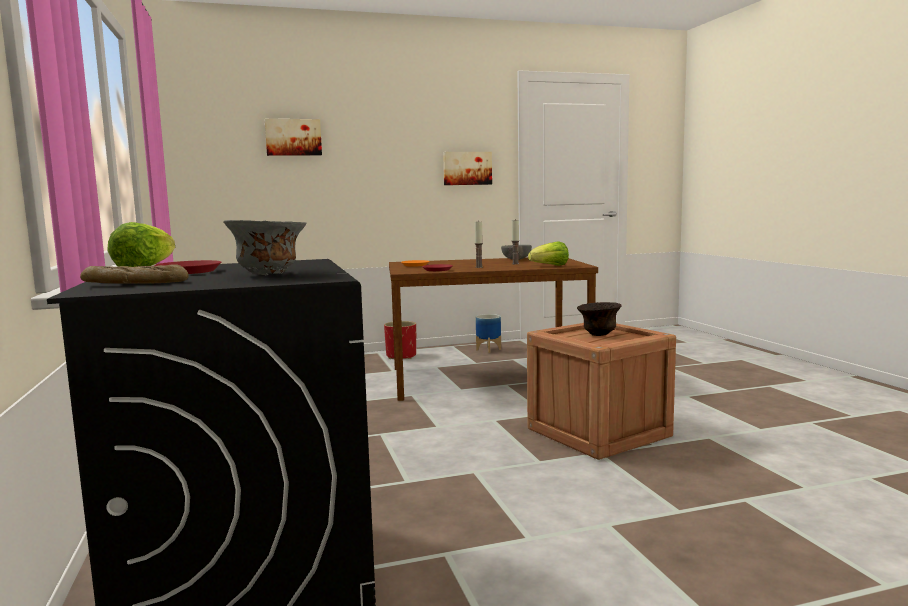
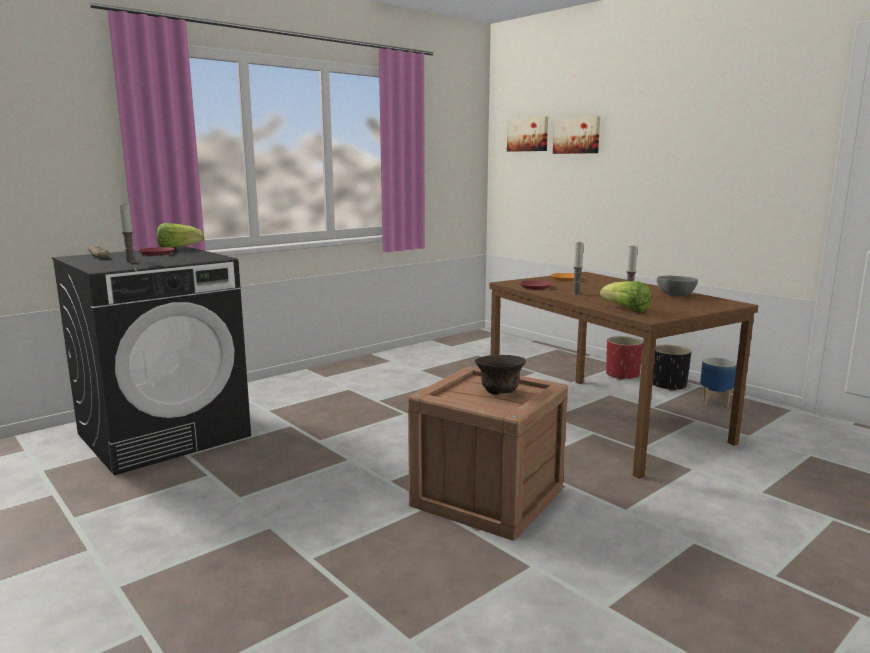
camera: 65 degrees right, 5 degrees up
(268, 274) = (130, 262): grey bowl -> candle
(441, 351) = (668, 385): none -> black planter
(467, 168) = (754, 169): picture -> picture (528, 134)

